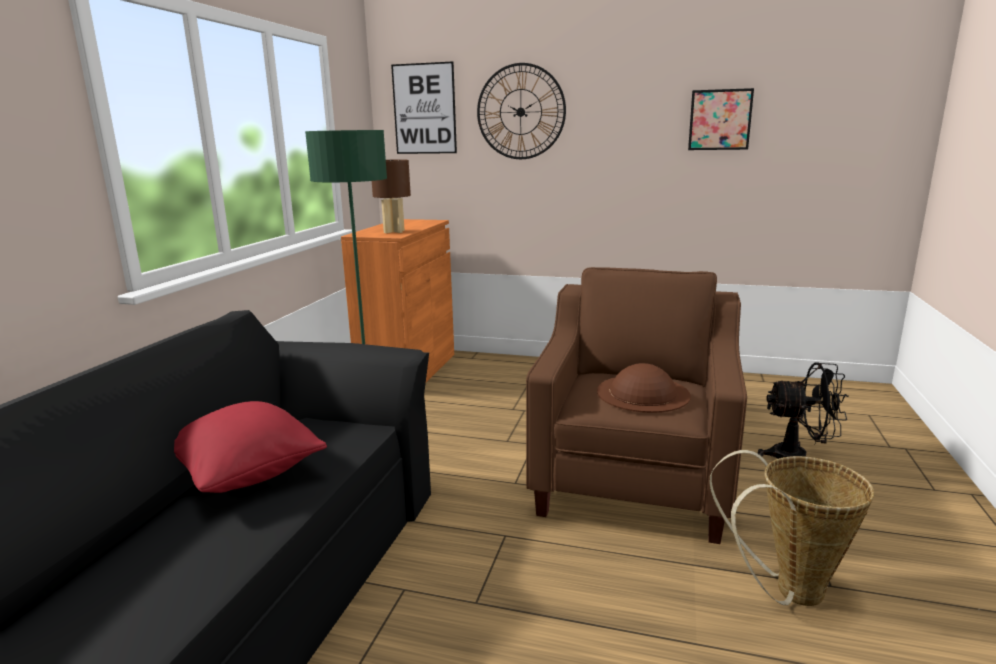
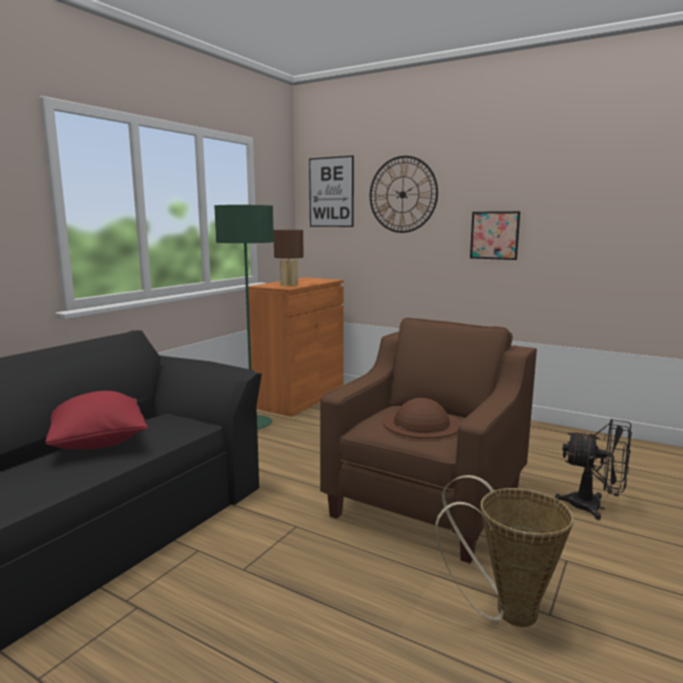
camera: 15 degrees right, 5 degrees down
(720, 120) = (567, 202): picture -> picture (494, 235)

